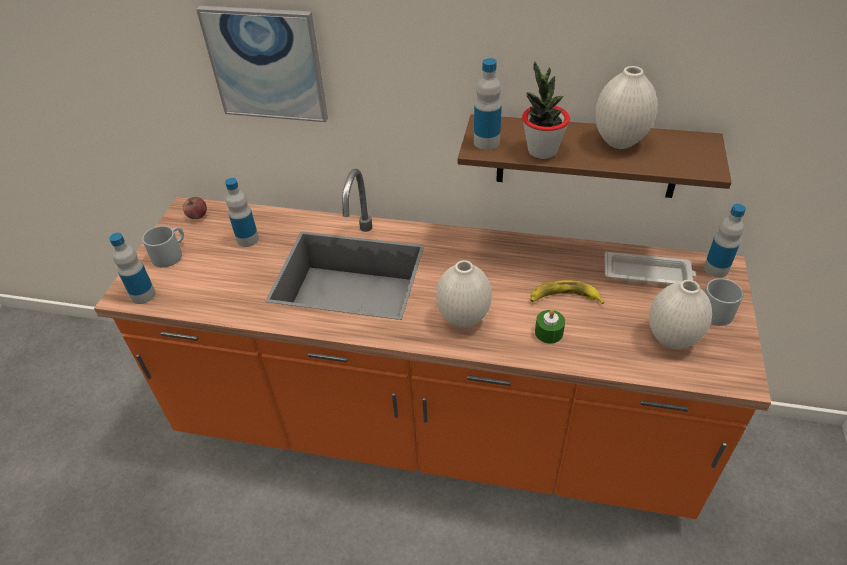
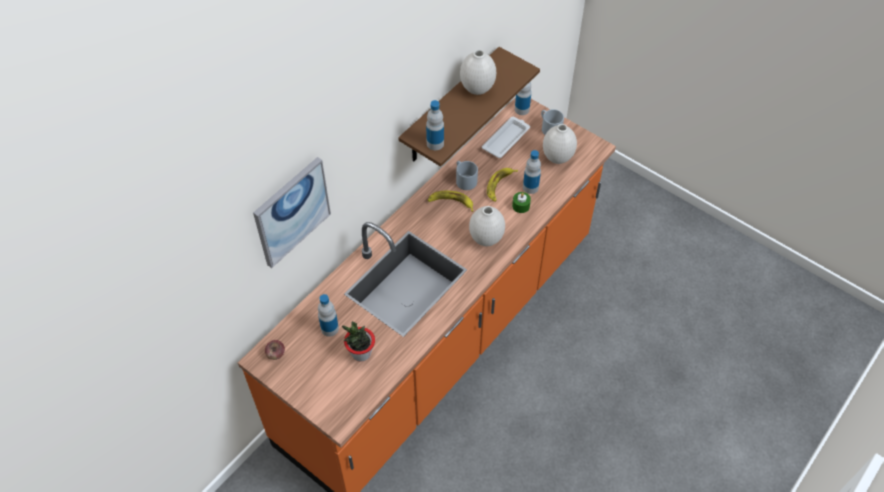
camera: 65 degrees left, 10 degrees up
(143, 295) = (347, 409): bottle -> bottle (530, 187)
(170, 254) = (311, 382): grey mug -> grey mug (464, 179)
(496, 263) = (451, 202): none -> banana
(542, 151) = (461, 124): potted plant -> potted plant (361, 353)

